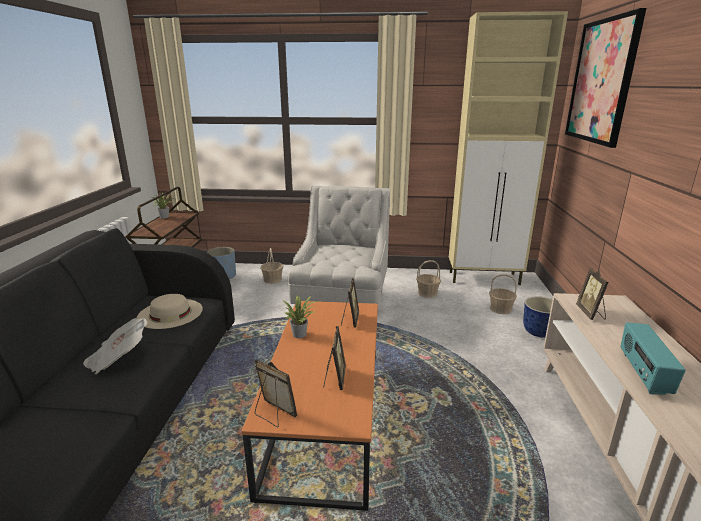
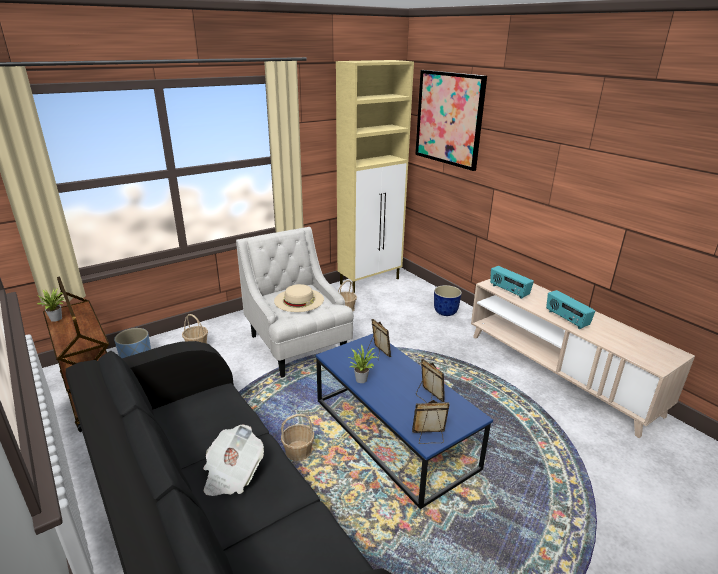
camera: 40 degrees left, 5 degrees up
(170, 313) = (209, 415): beige hat -> beige hat (299, 300)
(326, 417) = (393, 433): orange coffee table -> blue coffee table
(500, 309) = (407, 303): basket -> basket (298, 452)
(590, 313) = (508, 291): picture frame -> radio

